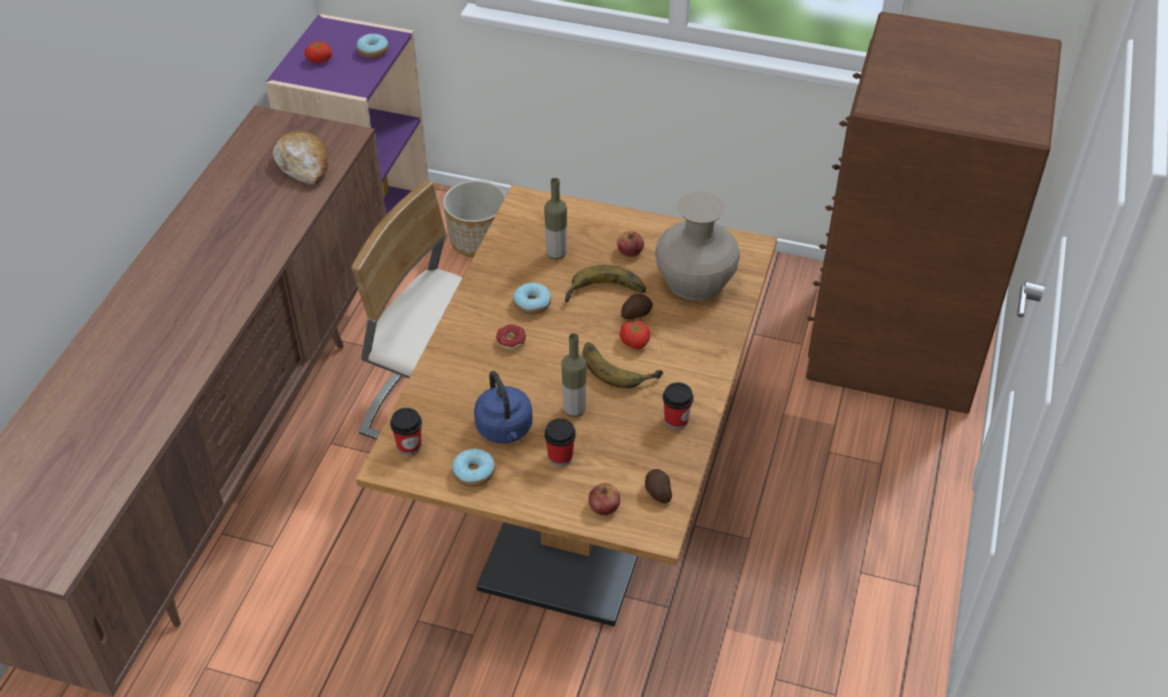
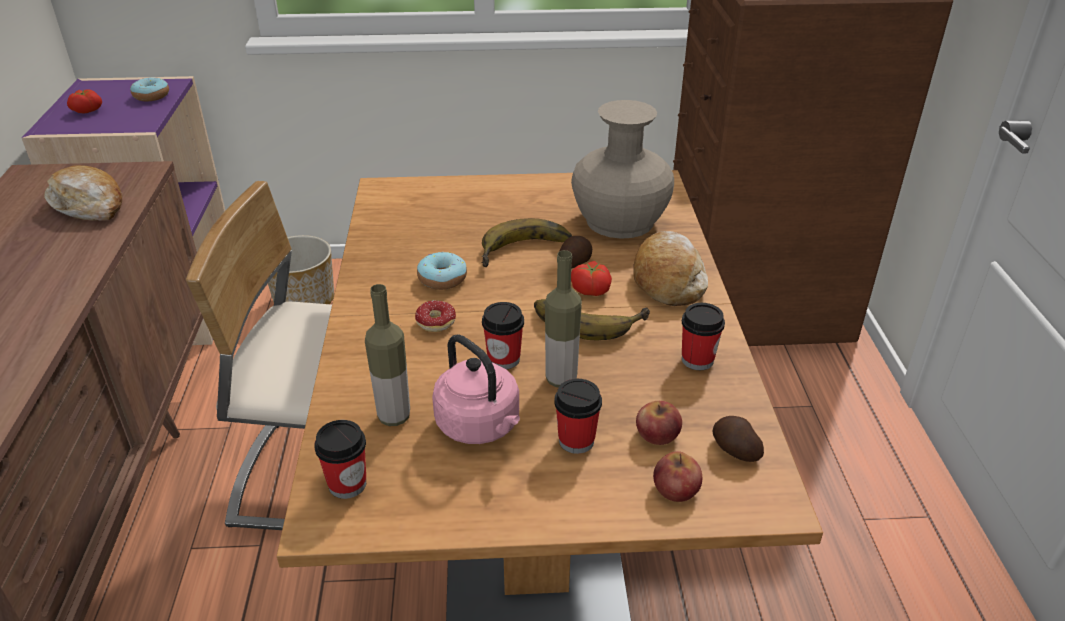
camera: 20 degrees left, 10 degrees down
(474, 473) = (463, 495): donut -> none
(505, 430) = (481, 426): blue kettle -> pink kettle
(543, 384) = (504, 359): none -> cup
(556, 254) = (446, 227): bottle -> bottle (394, 416)
(630, 251) = (530, 208): apple -> apple (657, 434)
(698, 347) = (668, 279): none -> bread

